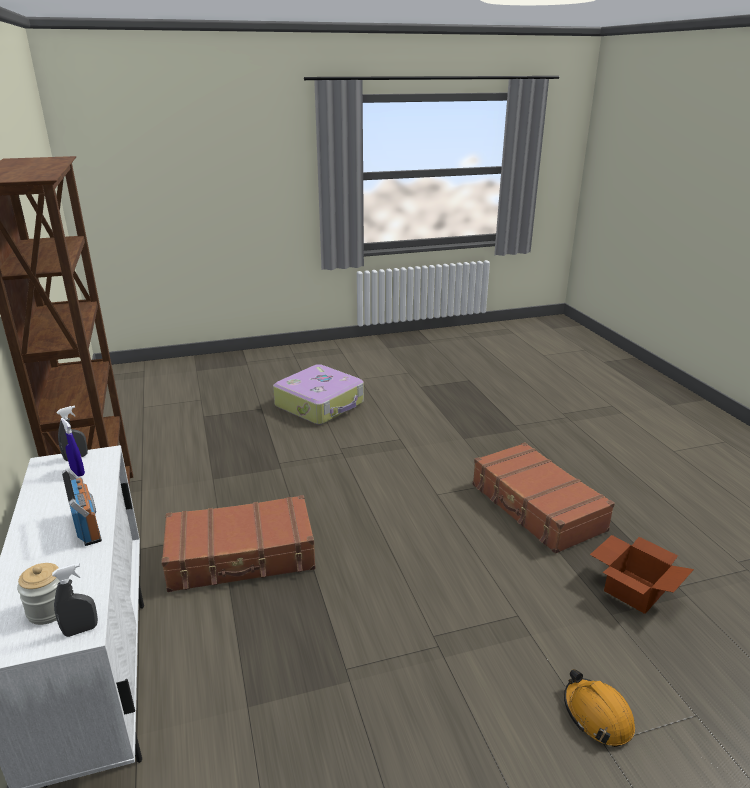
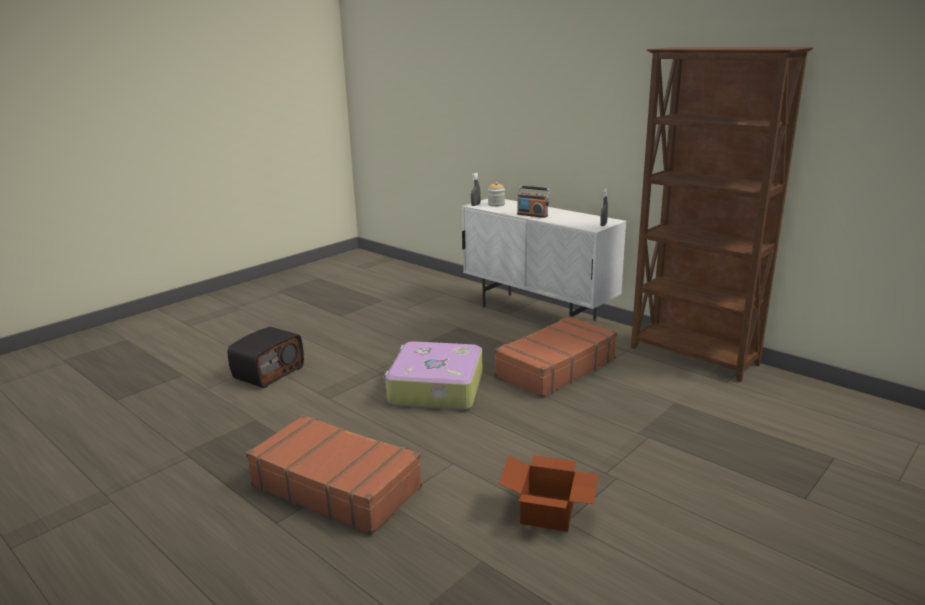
camera: 150 degrees right, 5 degrees down
(77, 472) = (586, 222): blue spray bottle -> none
(320, 404) = (752, 541): suitcase -> suitcase (435, 388)
(597, 716) = (268, 372): orange hard hat -> radio
(633, 589) = (233, 441): cardboard box -> cardboard box (549, 513)

